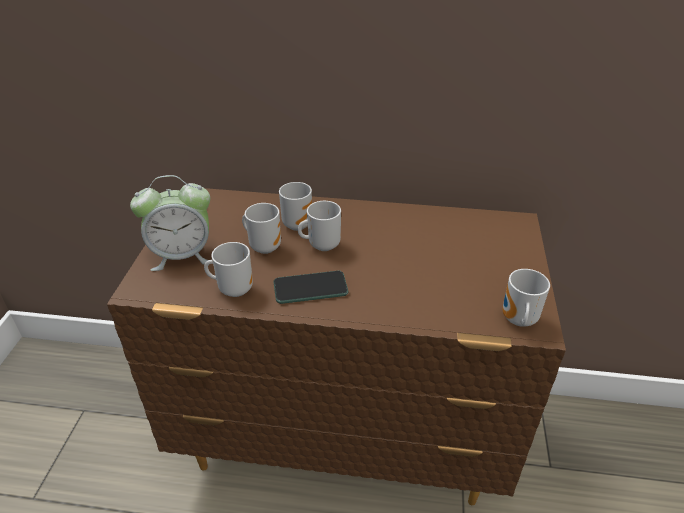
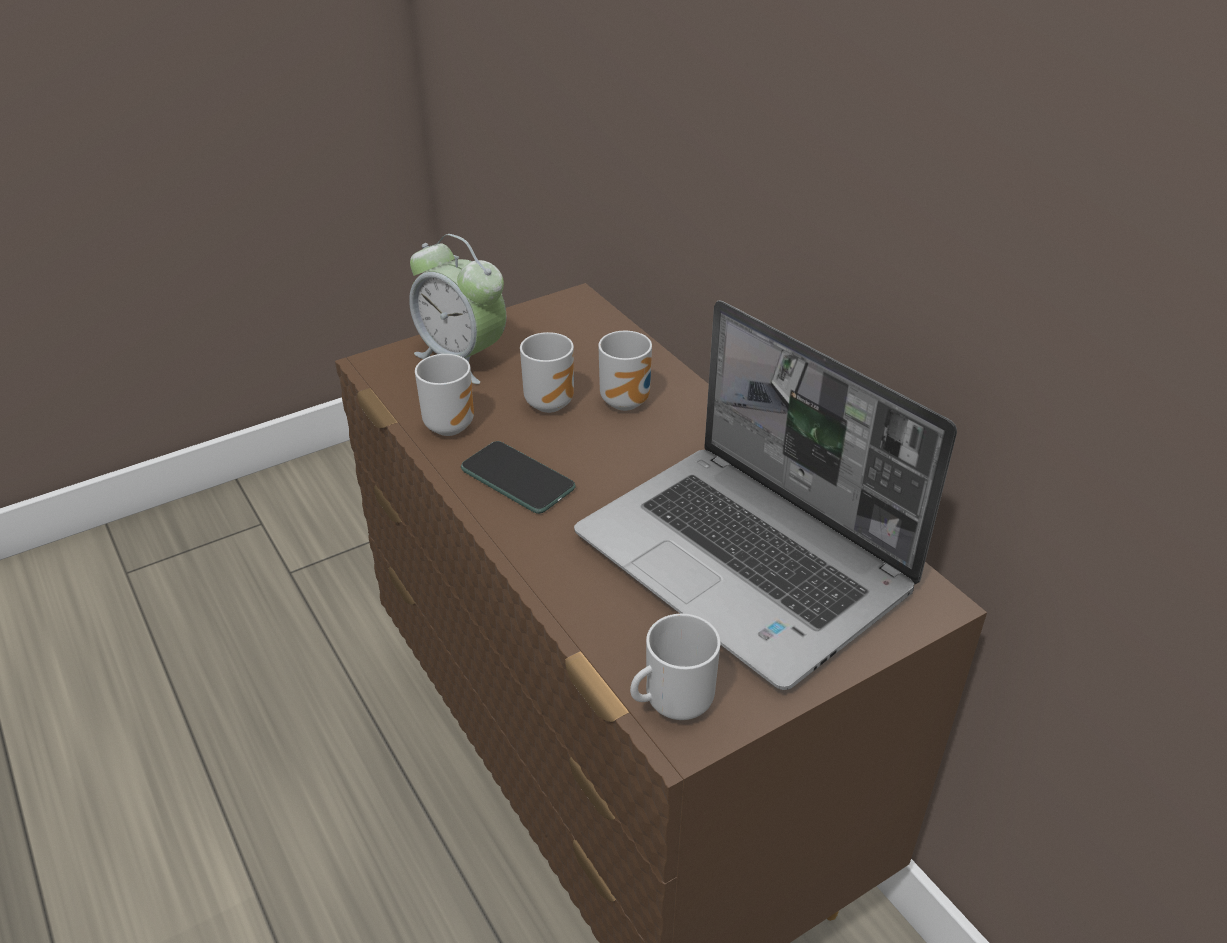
camera: 50 degrees right, 0 degrees up
(321, 245) = (611, 442): mug -> none
(451, 253) = (747, 564): none -> laptop

